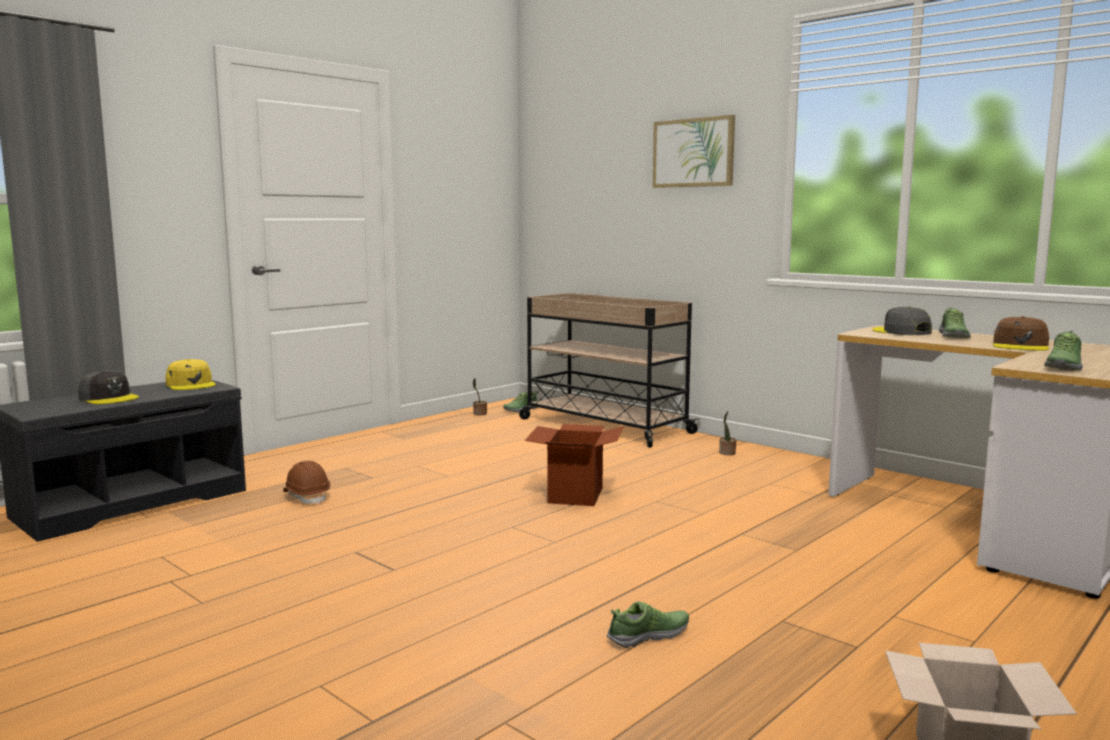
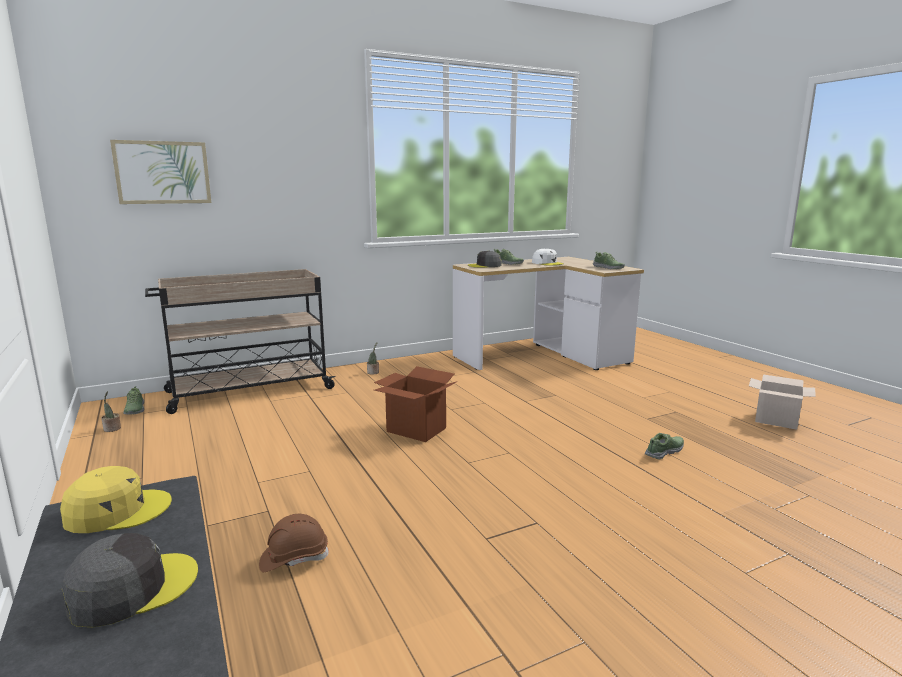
camera: 70 degrees left, 5 degrees up
(649, 636) = (664, 452): shoe -> shoe turned 60 degrees clockwise
(693, 153) = (286, 144): picture -> picture (163, 172)
(1021, 346) = (547, 263): brown cap -> white cap

